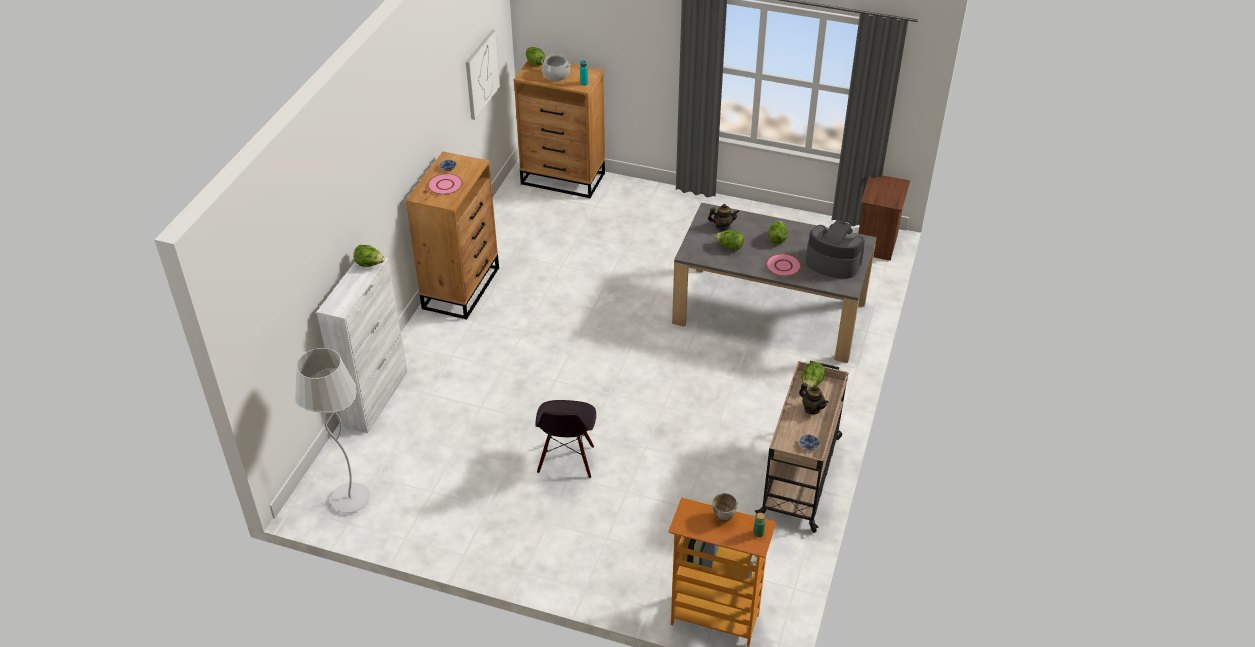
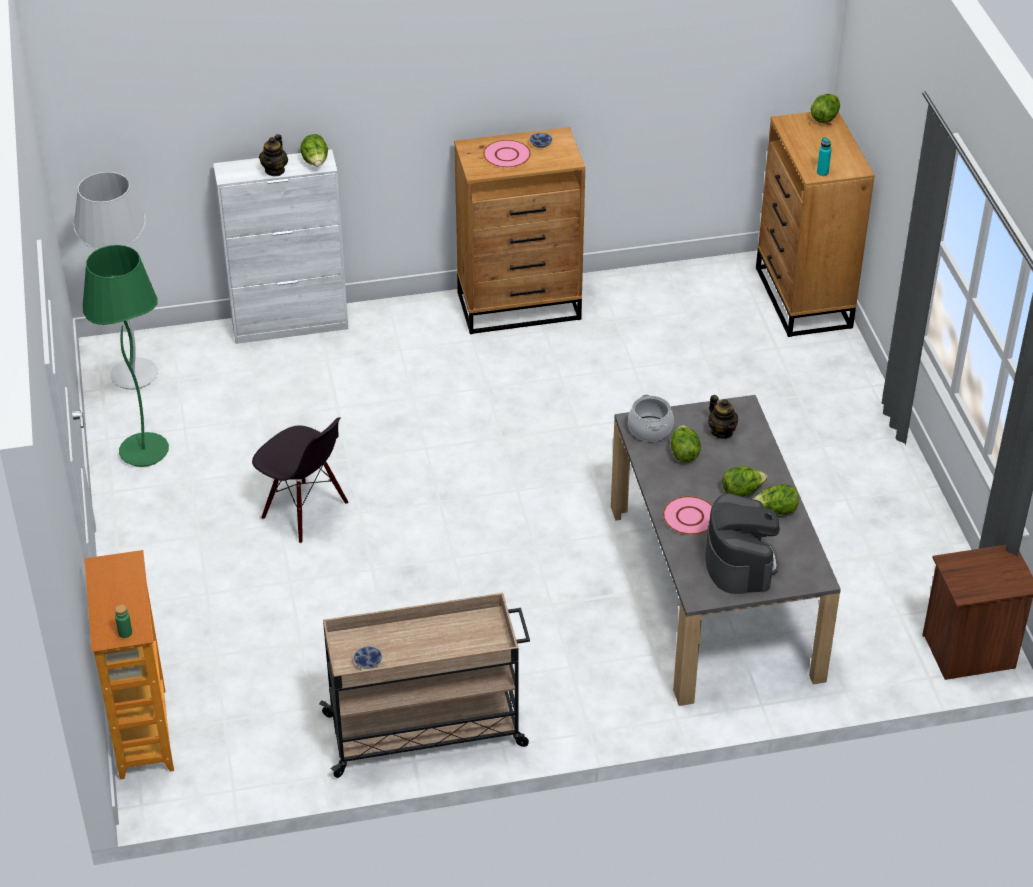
camera: 60 degrees right, 0 degrees up
(437, 522) = (144, 452): none -> green floor lamp
(481, 74) = (720, 80): picture -> none
(556, 75) = (816, 144): cooking pot -> cooking pot (649, 429)
(566, 460) = (304, 511): black chair -> black chair turned 120 degrees counterclockwise
(724, 517) = (133, 596): bowl -> none
(811, 383) = (484, 627): lettuce -> lettuce (776, 511)
(812, 408) = (437, 643): teapot -> teapot (275, 170)

